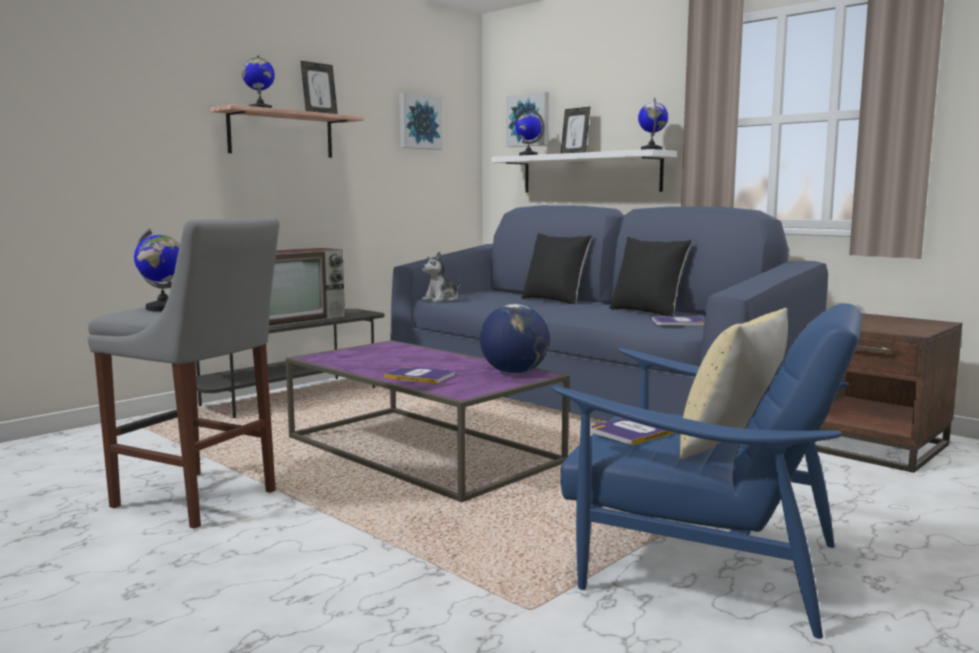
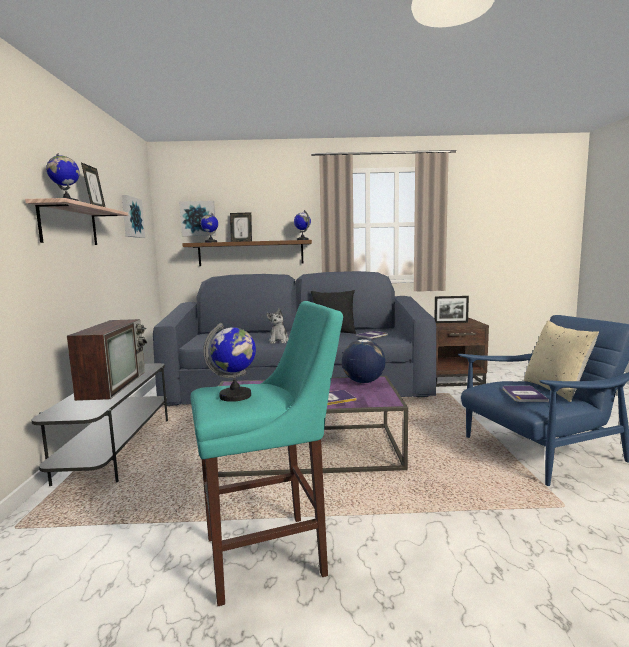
camera: 45 degrees left, 0 degrees up
(200, 500) = (271, 554): grey stool -> turquoise stool
(441, 299) = (200, 345): plush toy -> plush toy (279, 341)
(555, 301) = (263, 334): black pillow -> none
(589, 173) = (251, 253): white shelf -> brown shelf
(869, 324) = (451, 322): none -> picture frame

